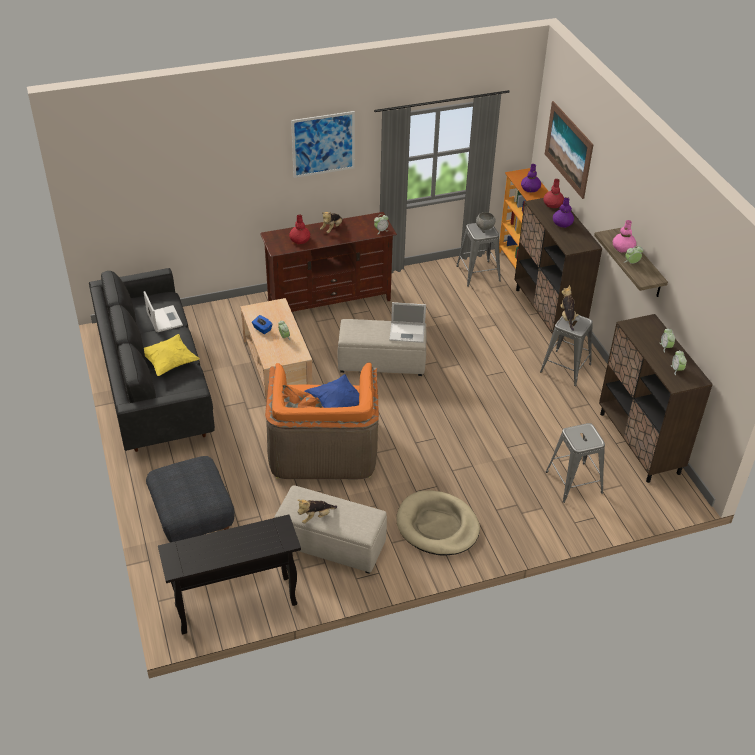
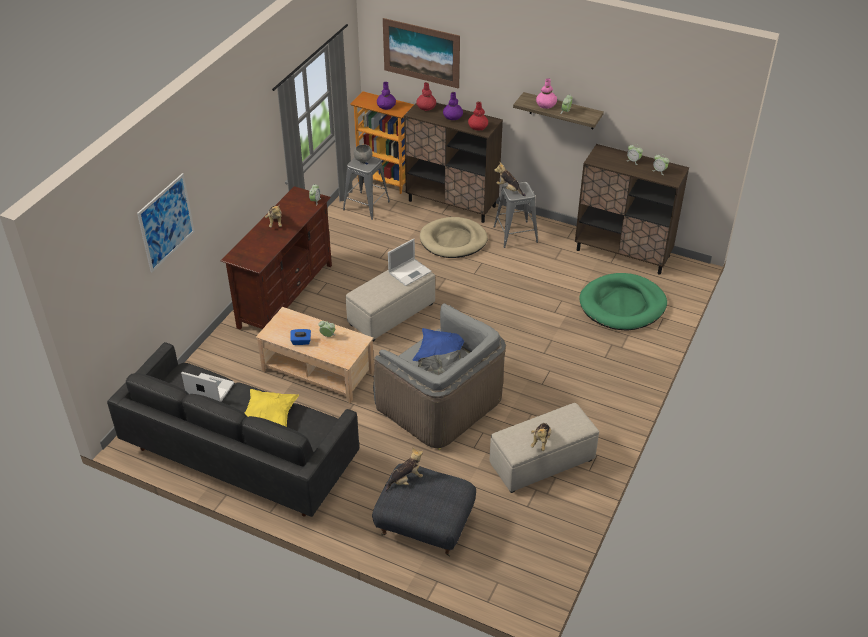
camera: 45 degrees left, 0 degrees up
(192, 468) = (406, 480): none -> plush toy
(235, 605) = (542, 556): black console table -> none
(300, 239) = (263, 246): red vase -> red vase (478, 126)
(323, 144) = (239, 144): picture -> picture (166, 222)
(323, 447) = (439, 403): orange armchair -> grey armchair
(437, 526) = (587, 396): beige dog bed -> beige dog bed (453, 240)
(573, 482) = (622, 305): grey stool -> green dog bed

